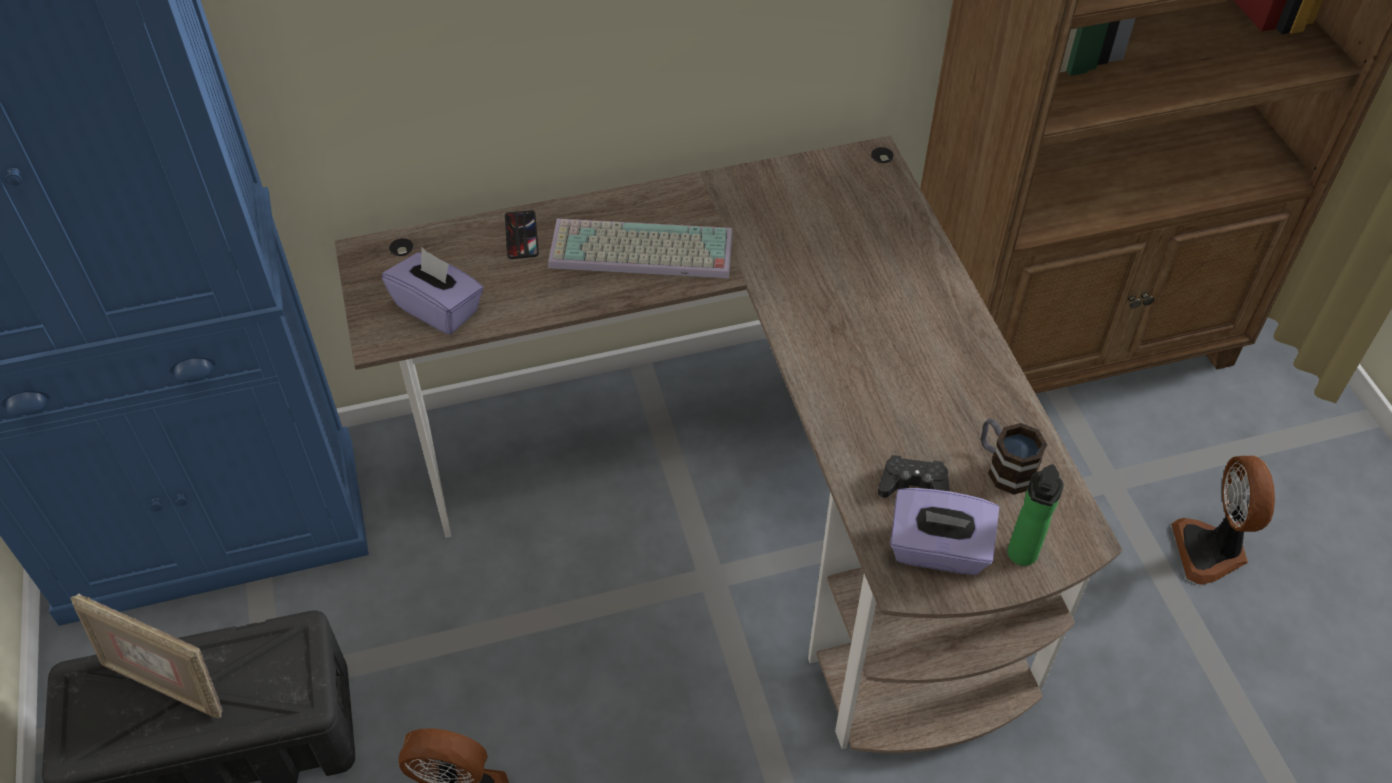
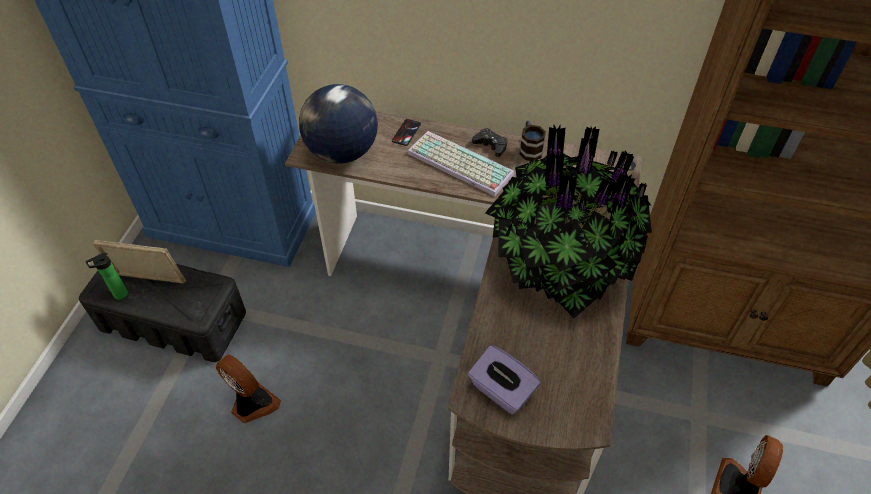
camera: 30 degrees right, 0 degrees up
(165, 684) = (150, 280): picture frame -> picture frame turned 135 degrees clockwise
(439, 308) = (341, 152): purple tissue box -> globe
(889, 340) = (558, 266): none -> potted plant
(913, 486) = (514, 349): black game controller -> black game controller (490, 145)
(1004, 467) = (572, 364): mug -> mug (529, 149)
(1021, 557) = (545, 418): bottle -> bottle (118, 295)

